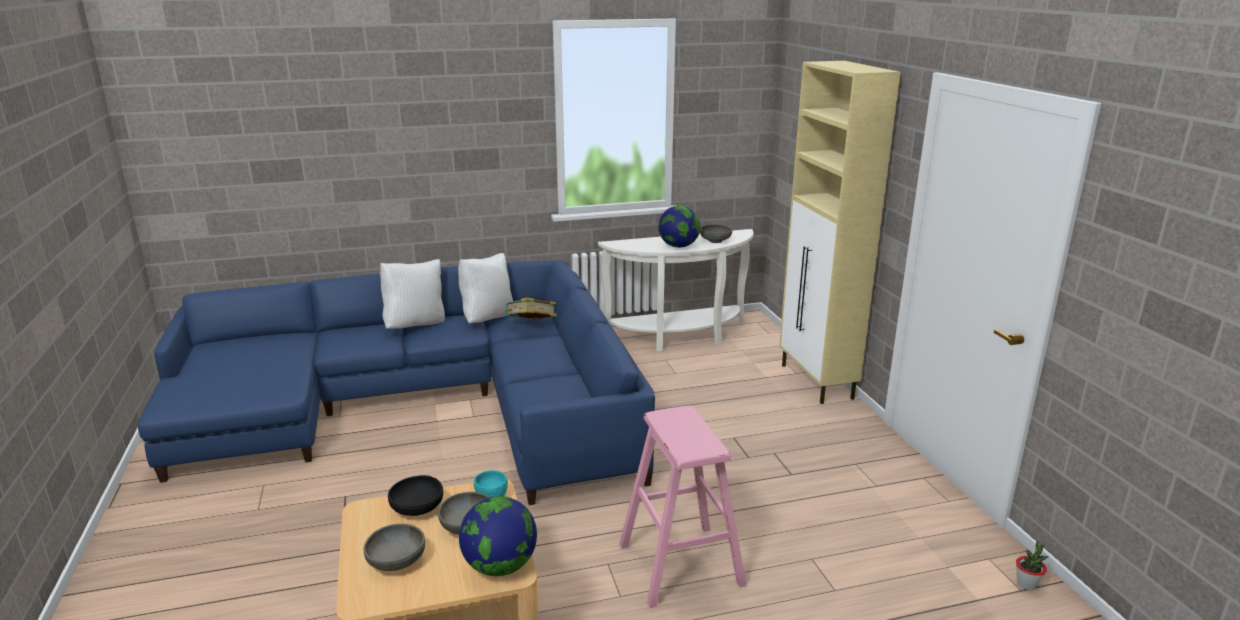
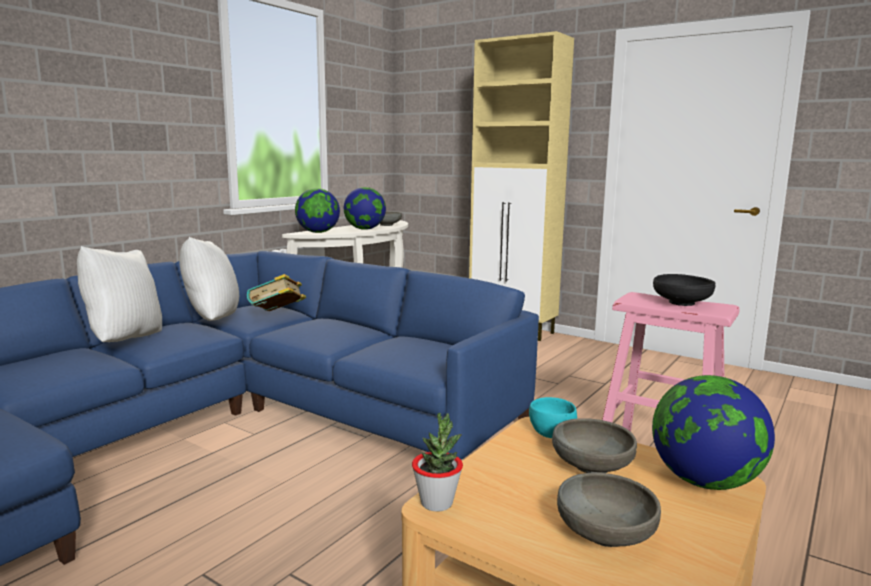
camera: 40 degrees left, 10 degrees down
(417, 508) = (501, 475): black bowl -> black bowl (682, 303)
(628, 245) = (318, 232): none -> globe
(1026, 584) = (830, 392): potted plant -> potted plant (437, 503)

